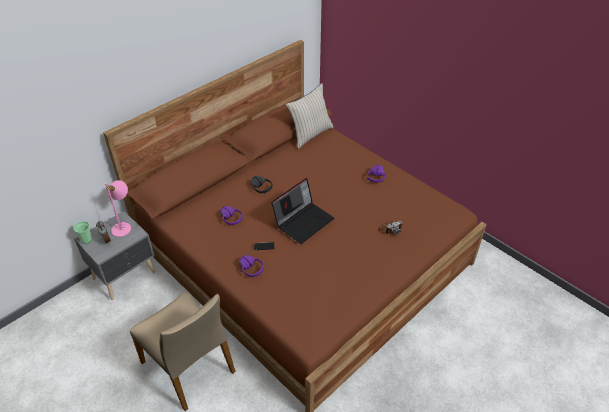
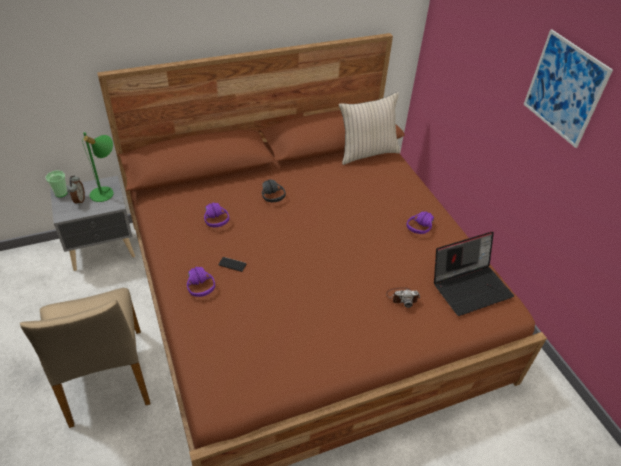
camera: 20 degrees right, 0 degrees up
(124, 227) = (106, 192): pink table lamp -> green table lamp
(303, 221) = (297, 250): laptop -> laptop (470, 286)
(450, 56) = (564, 88): none -> picture

